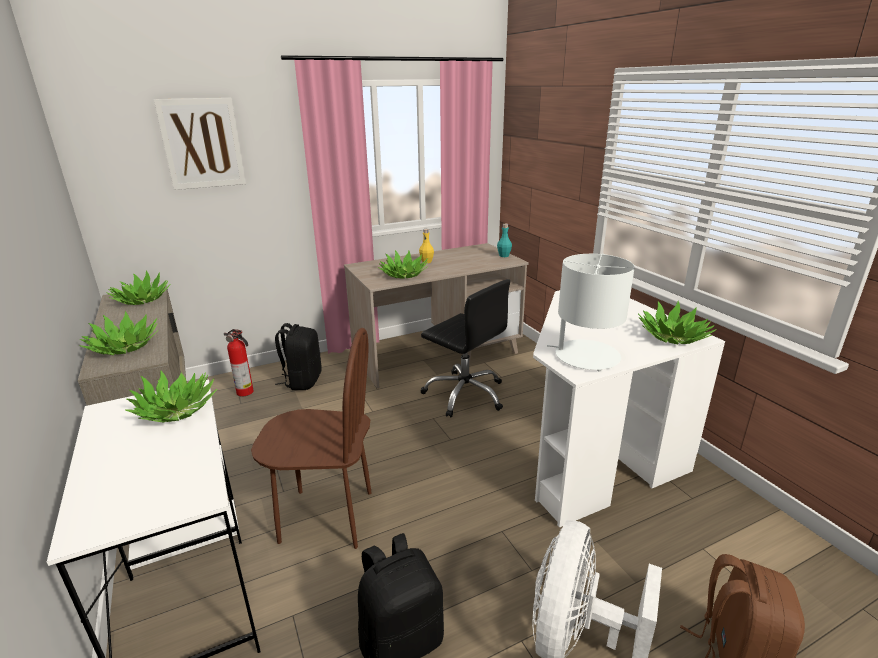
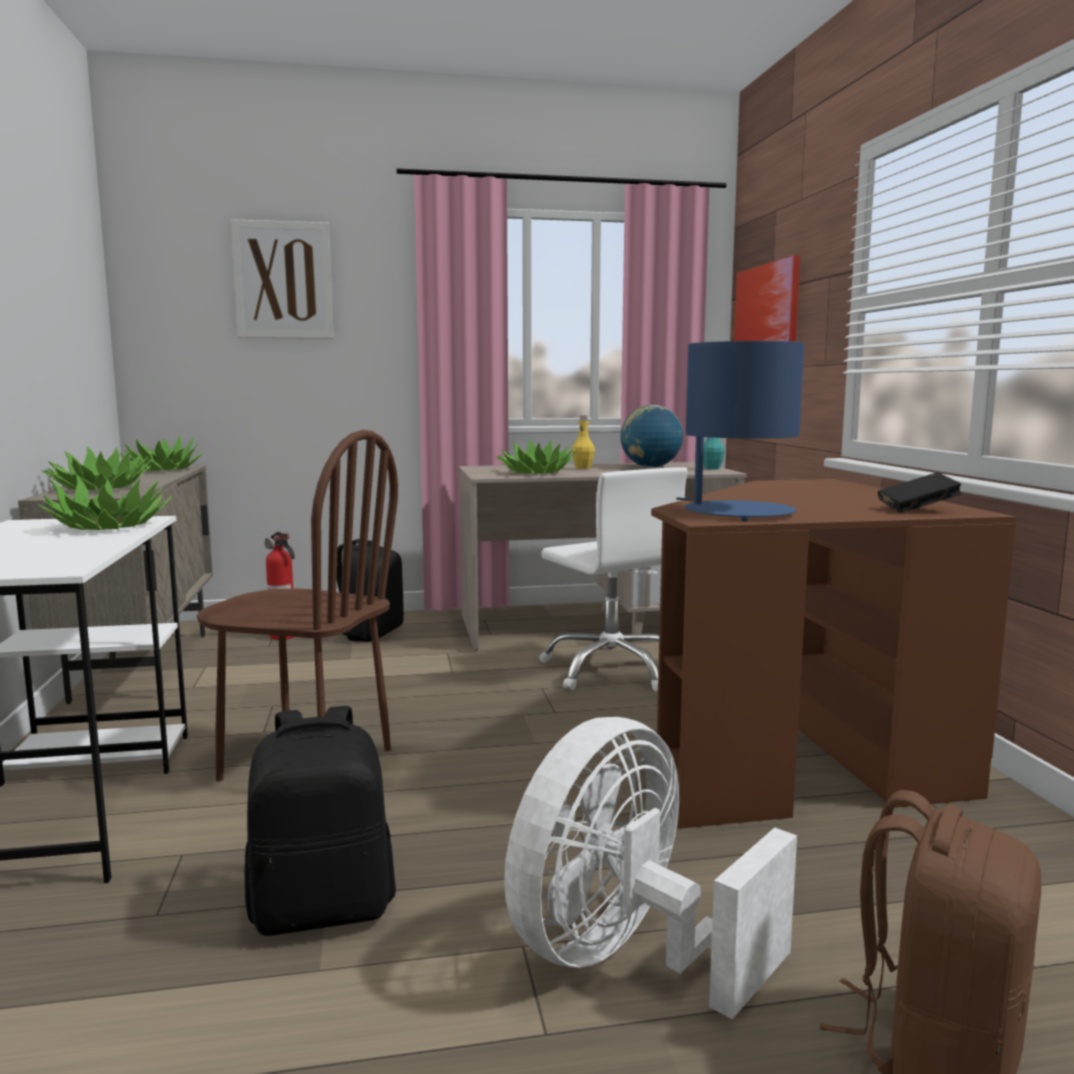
camera: 15 degrees right, 15 degrees down
(465, 394) = (612, 669): black office chair -> white office chair
(466, 256) = (650, 467): none -> globe
(534, 151) = (767, 309): none -> picture
(586, 356) = (737, 512): white table lamp -> blue table lamp
(590, 450) = (795, 750): white desk -> brown desk
(673, 337) = (917, 509): potted plant -> black book

